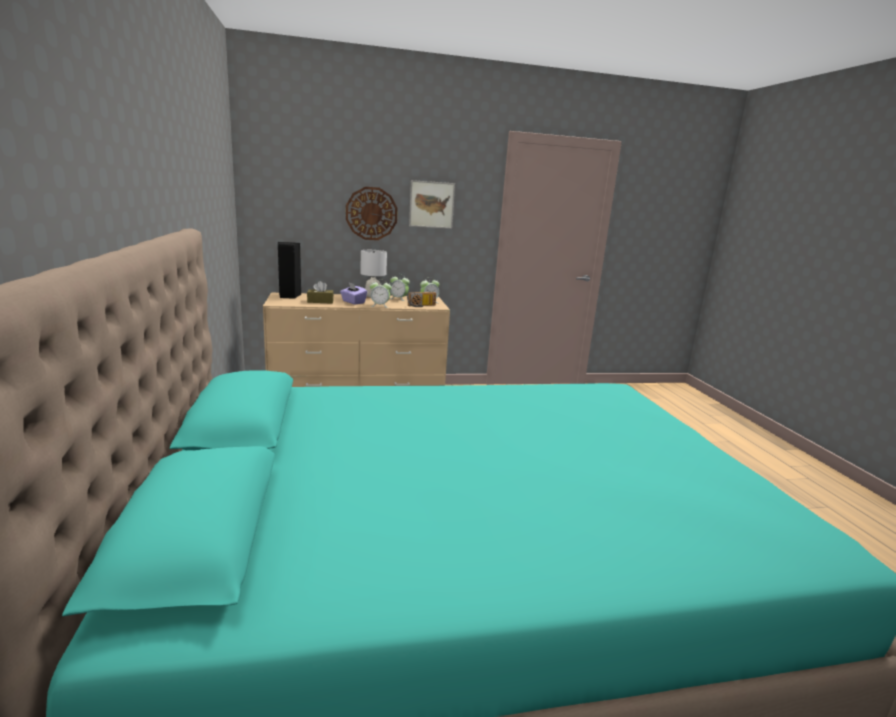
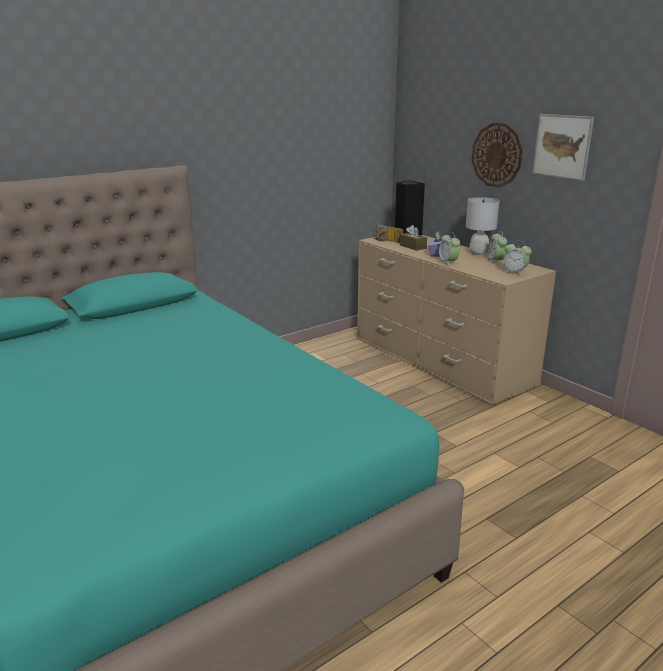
camera: 65 degrees right, 5 degrees up
(421, 306) = (489, 274): radio -> radio (386, 240)

